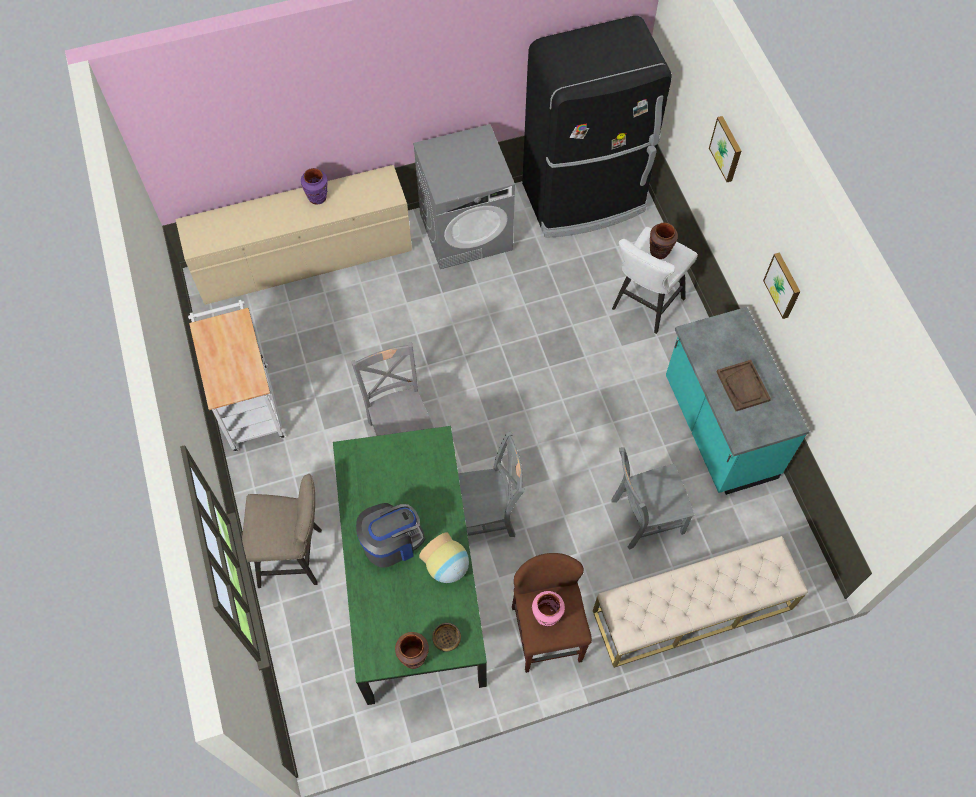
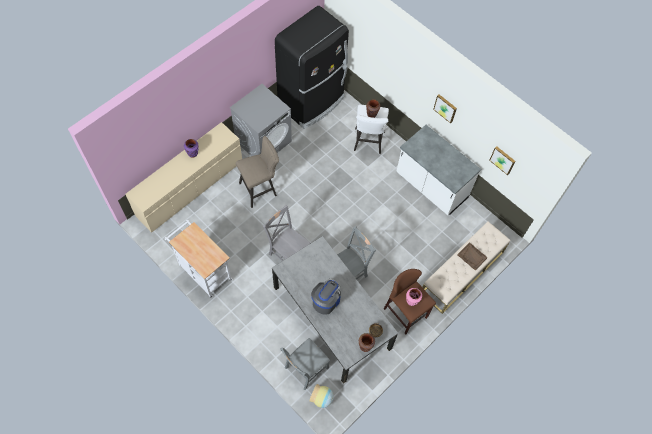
camera: 30 degrees left, 0 degrees up
(296, 556) = (270, 333): beige stool -> beige stool (260, 189)
(412, 578) = (331, 317): green dining table -> grey dining table
(447, 567) = (357, 300): vase -> vase (322, 399)
(644, 517) = (420, 241): grey chair -> grey chair (305, 369)
(718, 429) = (431, 186): turquoise counter -> white counter
(727, 148) = (392, 55): picture -> picture (503, 159)
(743, 386) = (443, 161): brown tray -> brown tray (472, 256)

